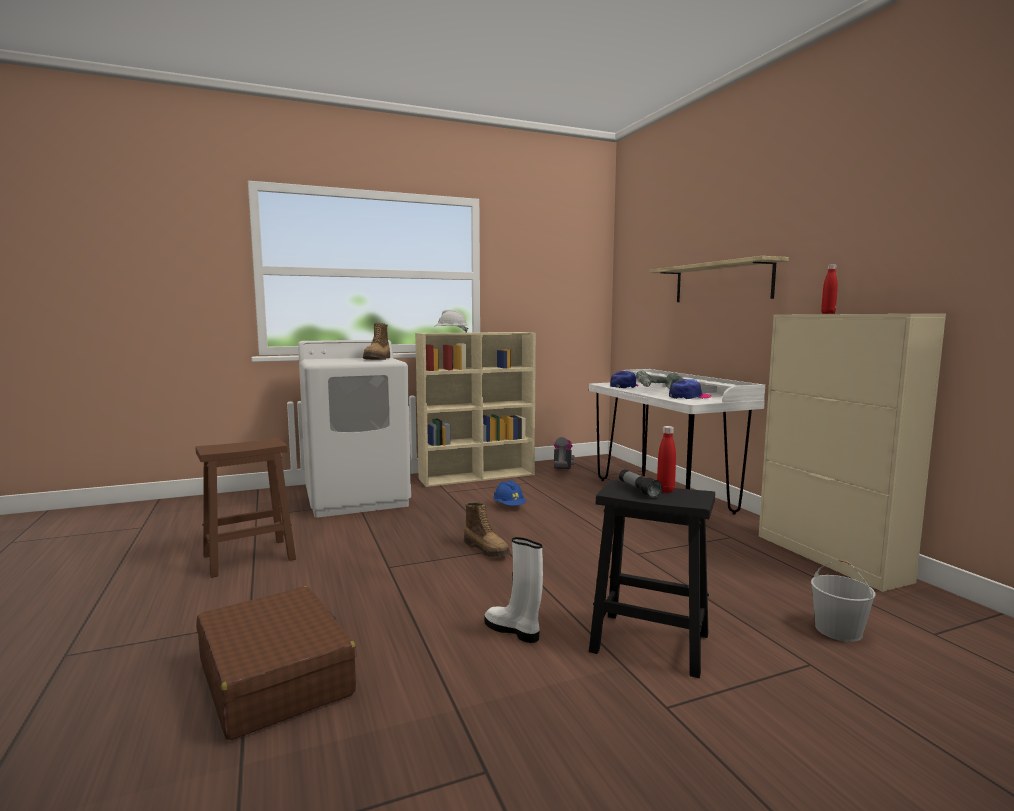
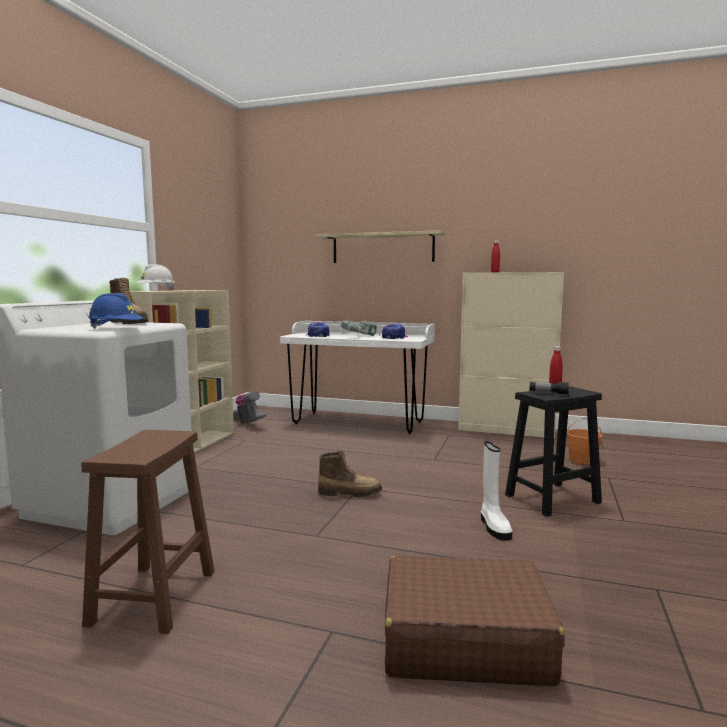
camera: 50 degrees left, 0 degrees up
(509, 506) = (280, 460): blue hard hat -> blue hard hat (116, 328)
(513, 630) = (494, 527): white boot -> white boot turned 90 degrees counterclockwise
(839, 630) = (582, 460): white bucket -> orange bucket

